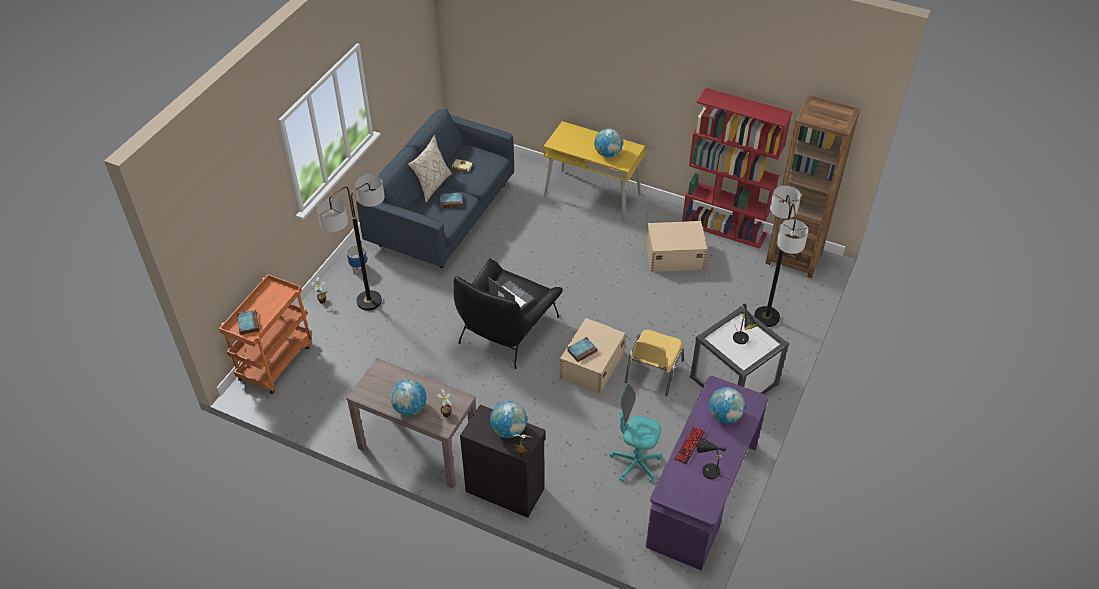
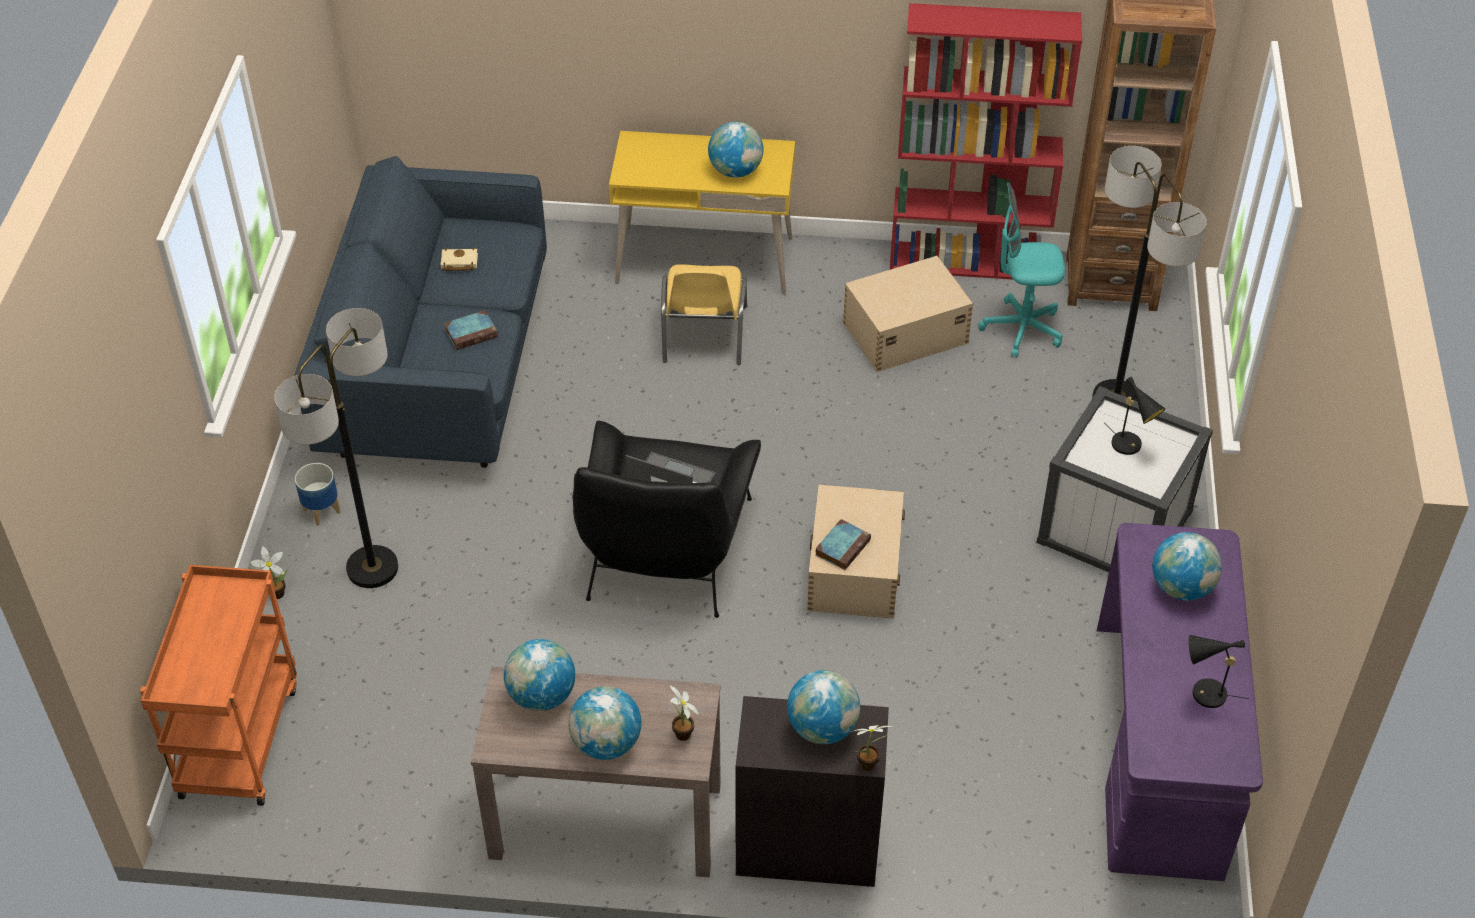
camera: 20 degrees left, 0 degrees up
(248, 323) = (194, 674): book -> none
(391, 377) = (541, 696): none -> globe
(432, 185) = (418, 311): beige pillow -> none
(635, 463) = (1018, 726): turquoise office chair -> turquoise office chair (1021, 329)
(653, 372) = (968, 552): yellow chair -> yellow chair (703, 335)
(689, 446) = (1149, 659): keyboard -> none

